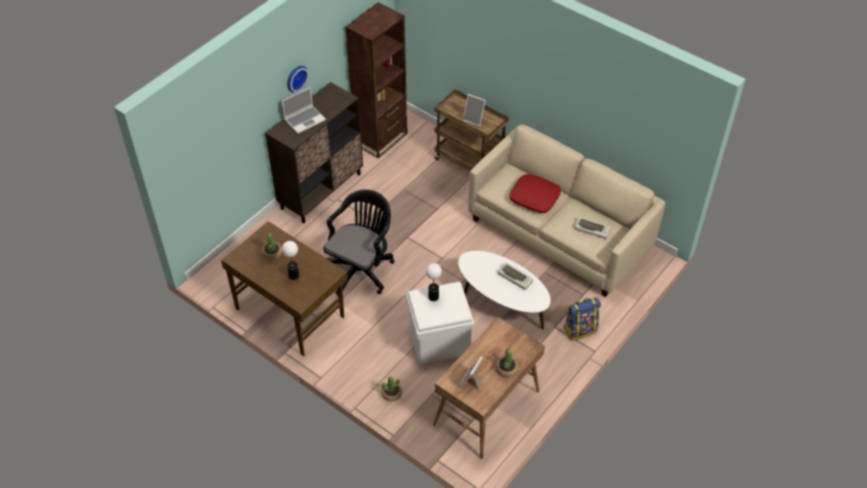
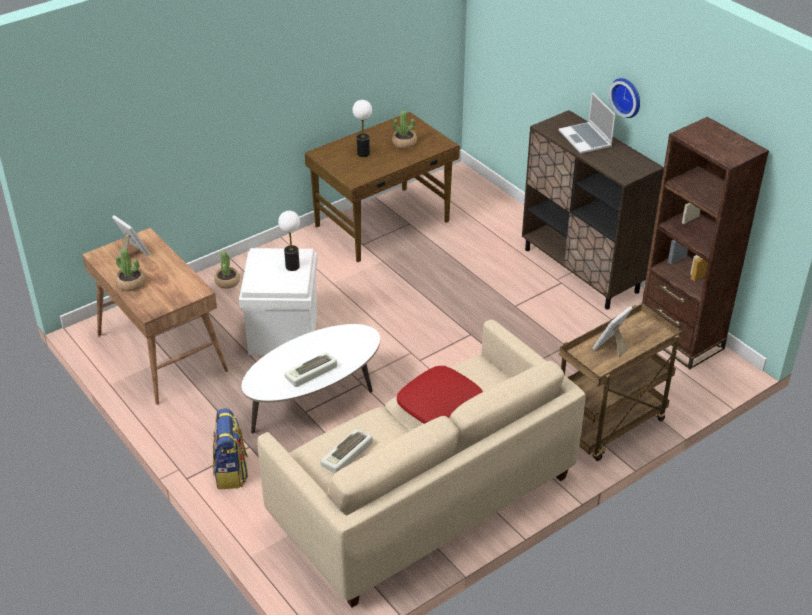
camera: 105 degrees right, 10 degrees down
(361, 268) = (429, 286): black office chair -> none

